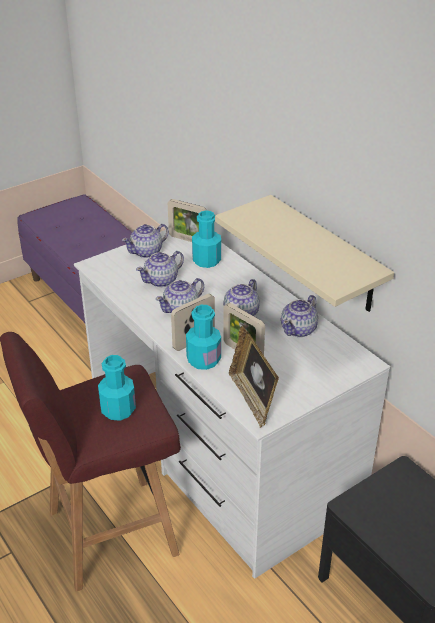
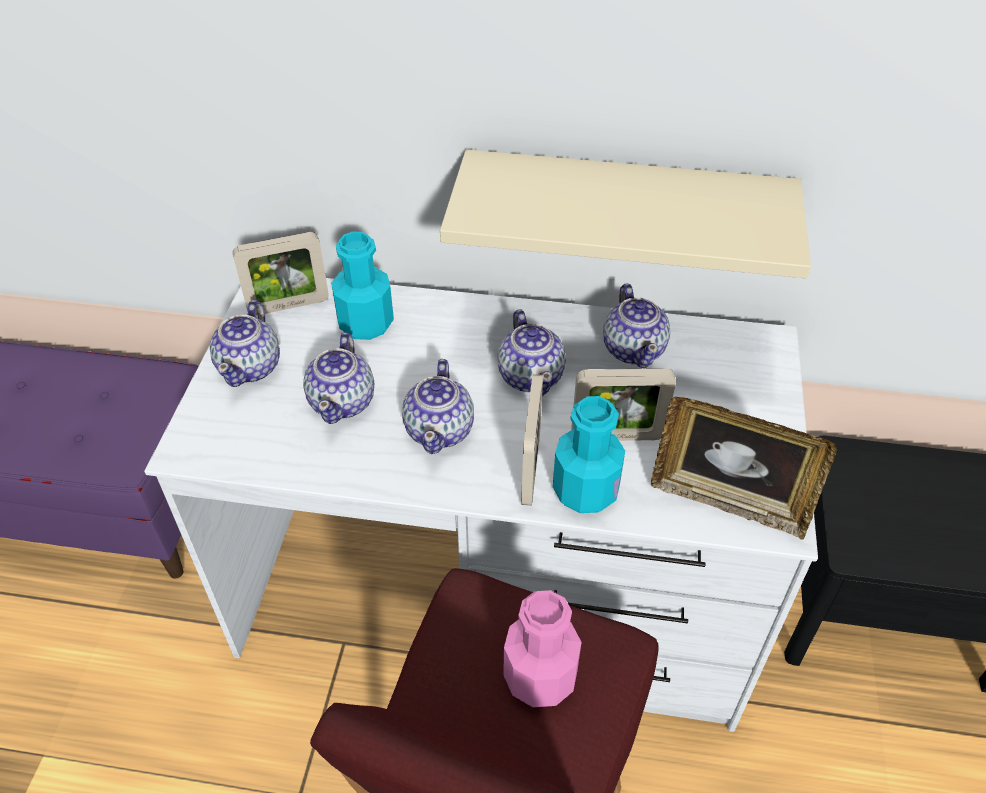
camera: 45 degrees left, 10 degrees up
(118, 409) = (540, 677): turquoise bottle -> pink bottle

